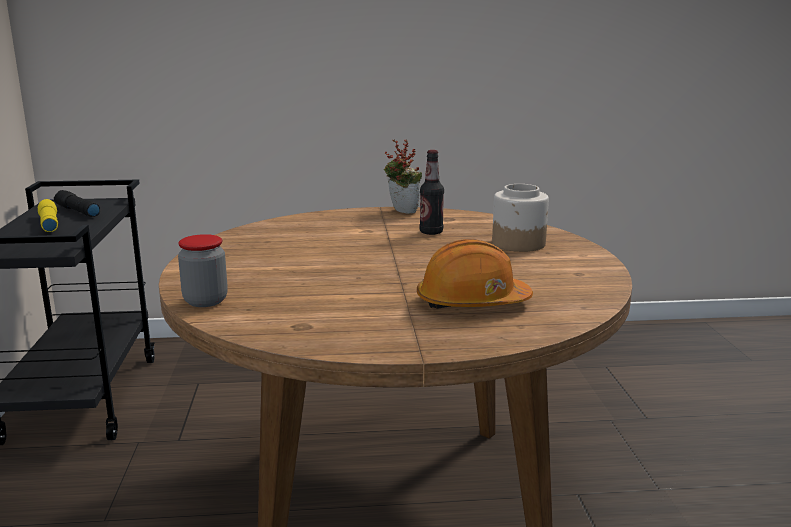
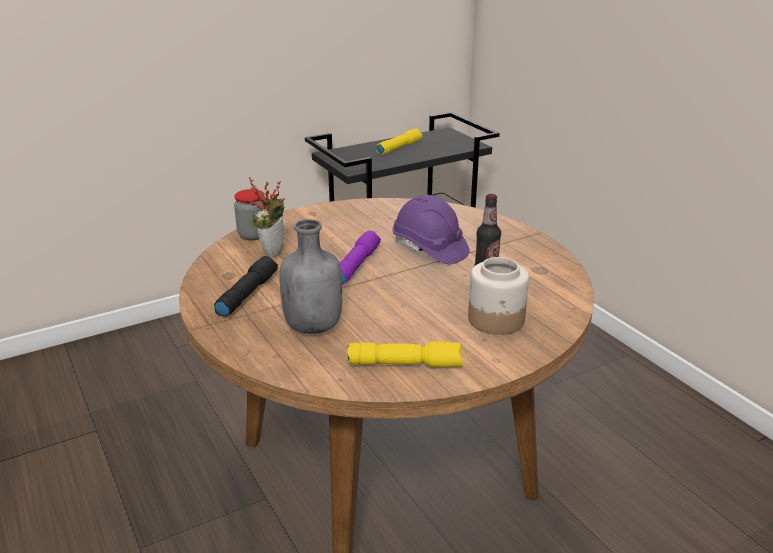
camera: 65 degrees right, 10 degrees up
(77, 211) = (434, 144): black flashlight -> black flashlight (246, 294)
(358, 269) = (355, 265): none -> purple flashlight
(361, 240) = (429, 249): none -> purple hard hat
(401, 212) = (535, 245): potted plant -> potted plant (271, 251)
(471, 303) = (313, 326): orange hard hat -> grey bottle
(570, 281) = (405, 363): none -> yellow flashlight

